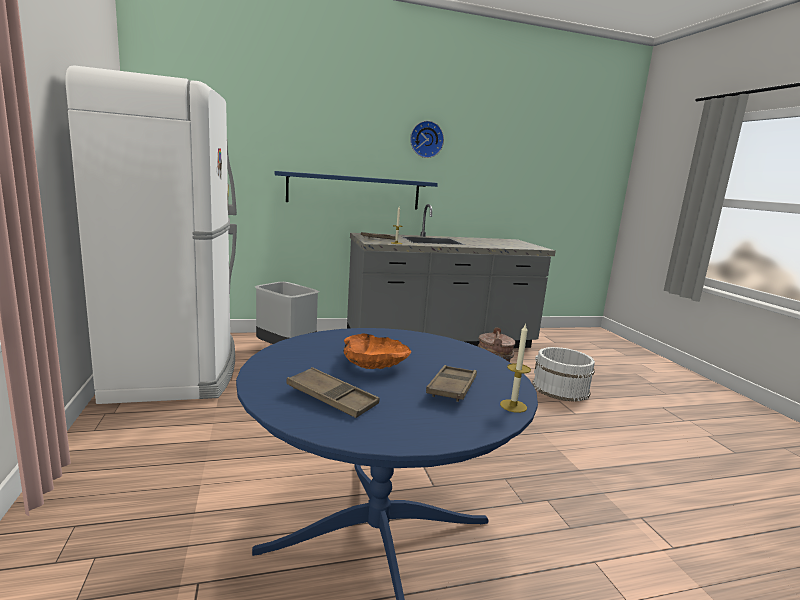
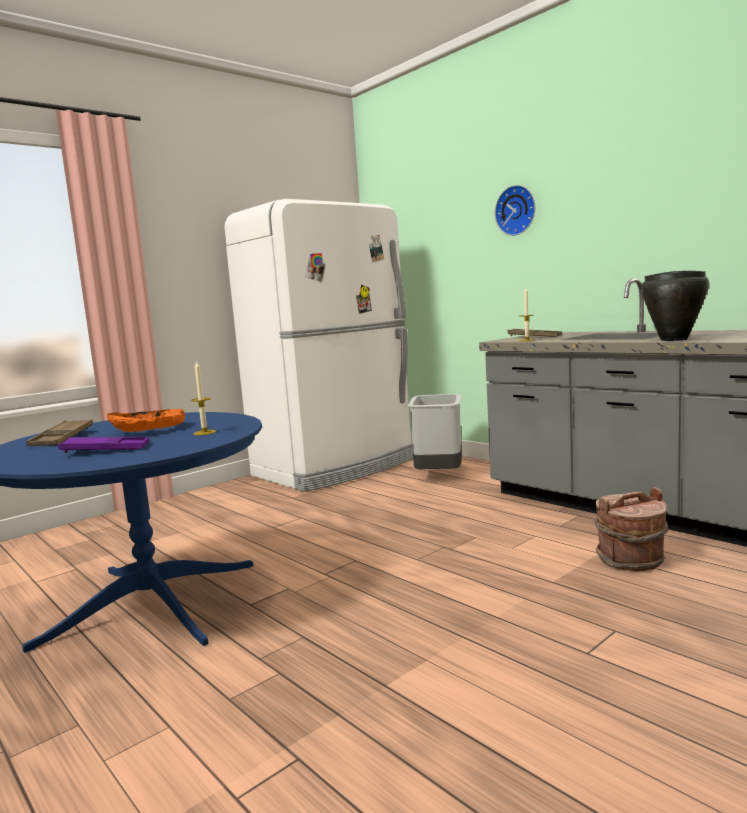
camera: 65 degrees right, 5 degrees down
(354, 191) = (549, 275): blue shelf -> none
(426, 139) = (646, 175): wall clock -> wall clock (517, 210)
(452, 388) = (106, 450): brown tray -> purple tray
(484, 246) = (674, 339): none -> black cooking pot
(513, 406) = (74, 466): candle -> candle (204, 432)
(560, 389) = (672, 623): white bucket -> none

